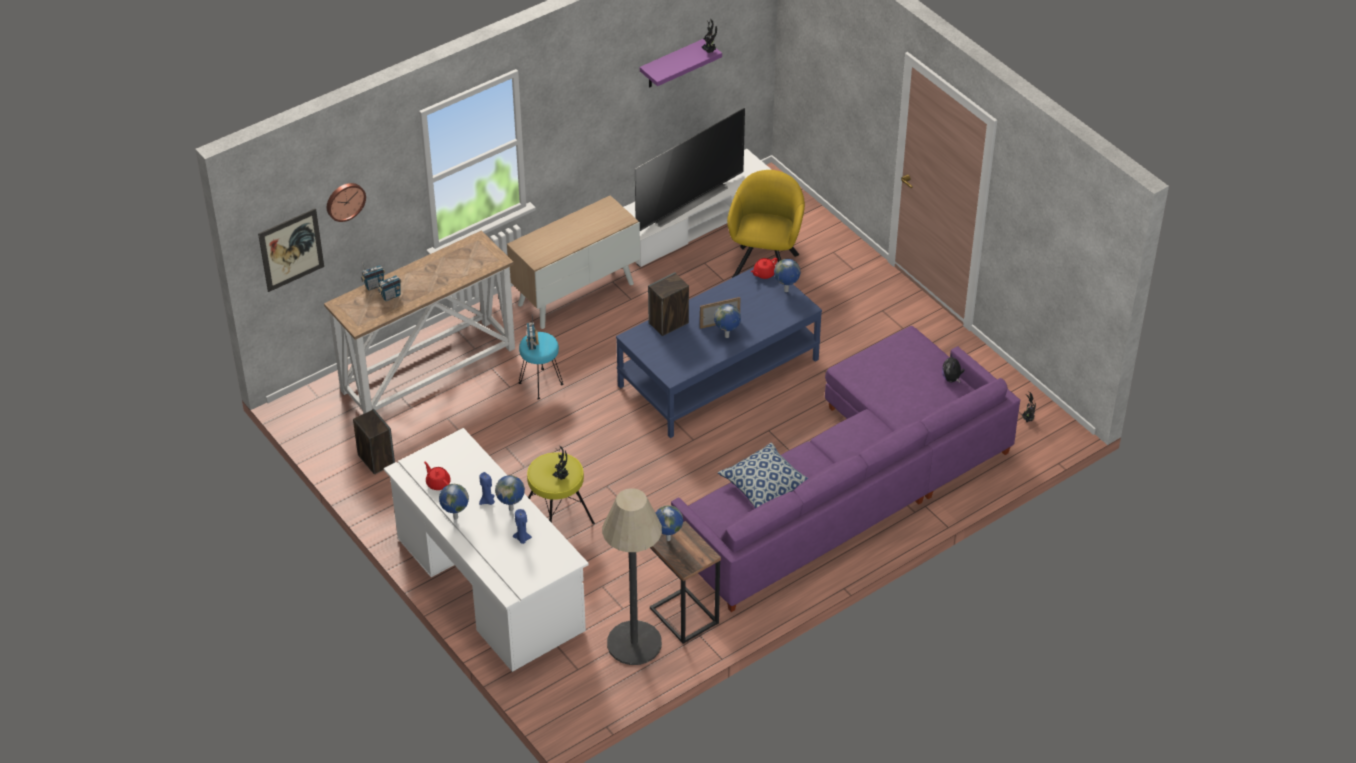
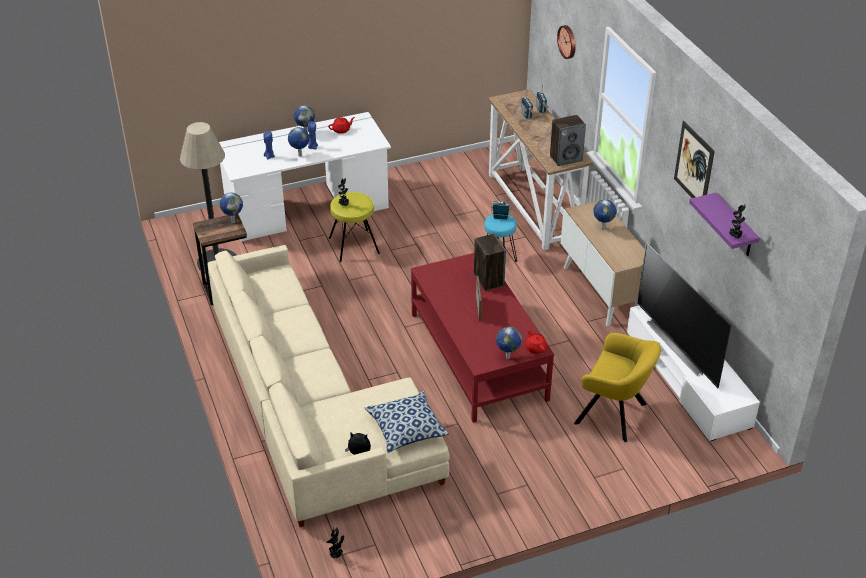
camera: 105 degrees right, 5 degrees down
(291, 250) = (545, 40): picture -> picture (694, 165)
(376, 460) = (448, 175): speaker -> speaker (566, 158)
(718, 373) = (477, 355): blue coffee table -> red coffee table
(727, 336) = (459, 310): globe -> globe (602, 228)
(765, 486) = (287, 308): pillow -> pillow (406, 429)
(853, 484) = (311, 409): purple sofa -> beige sofa

